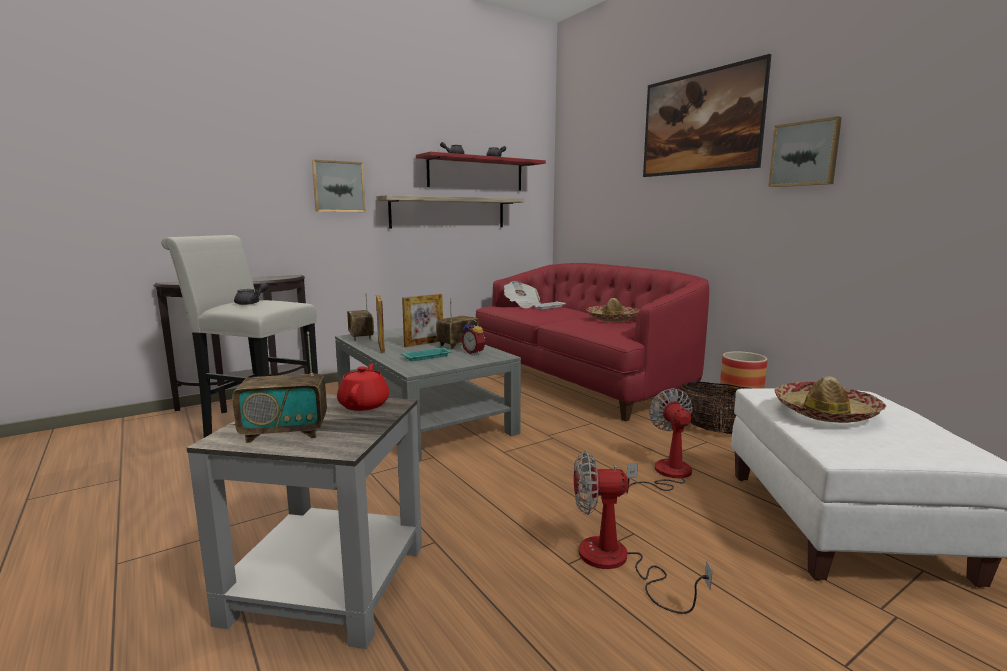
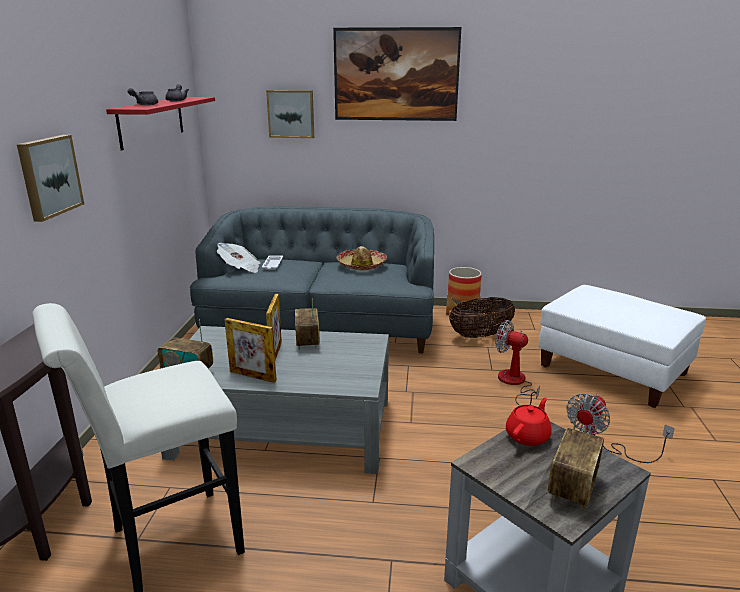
camera: 50 degrees left, 10 degrees up
(251, 303) = (161, 391): grey teapot -> none
(364, 404) = (528, 436): red teapot -> red teapot turned 90 degrees clockwise
(427, 357) = (327, 367): turquoise tray -> none
(449, 212) = (140, 177): shelf -> none
(474, 352) = (346, 344): alarm clock -> none
(581, 379) = (321, 326): red sofa -> grey sofa
(805, 154) = (492, 113): picture -> picture (291, 114)
(825, 412) = (613, 310): hat -> none

